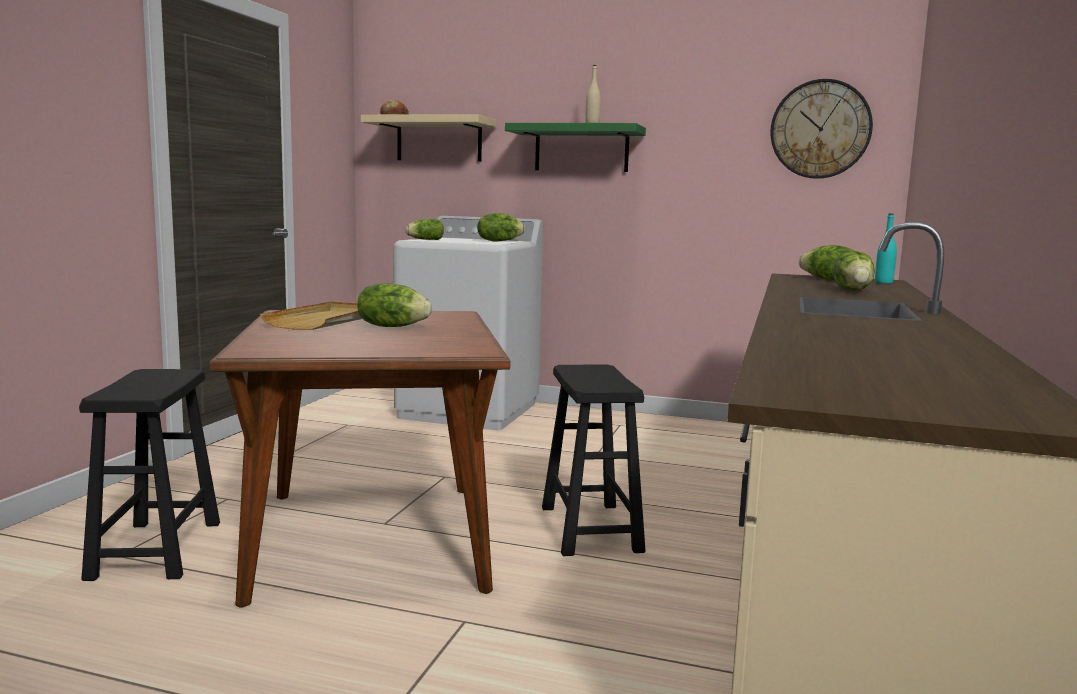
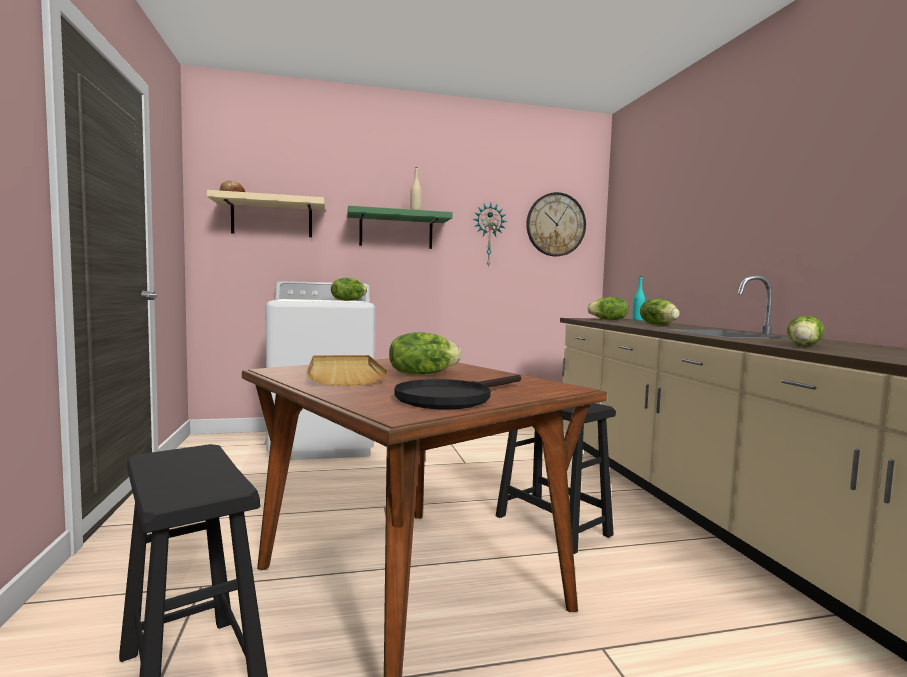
camera: 30 degrees left, 5 degrees down
(334, 347) = (452, 398): none -> black frying pan
(424, 239) = (288, 300): lettuce -> lettuce (803, 346)
(710, 150) = (488, 235): none -> wall clock

